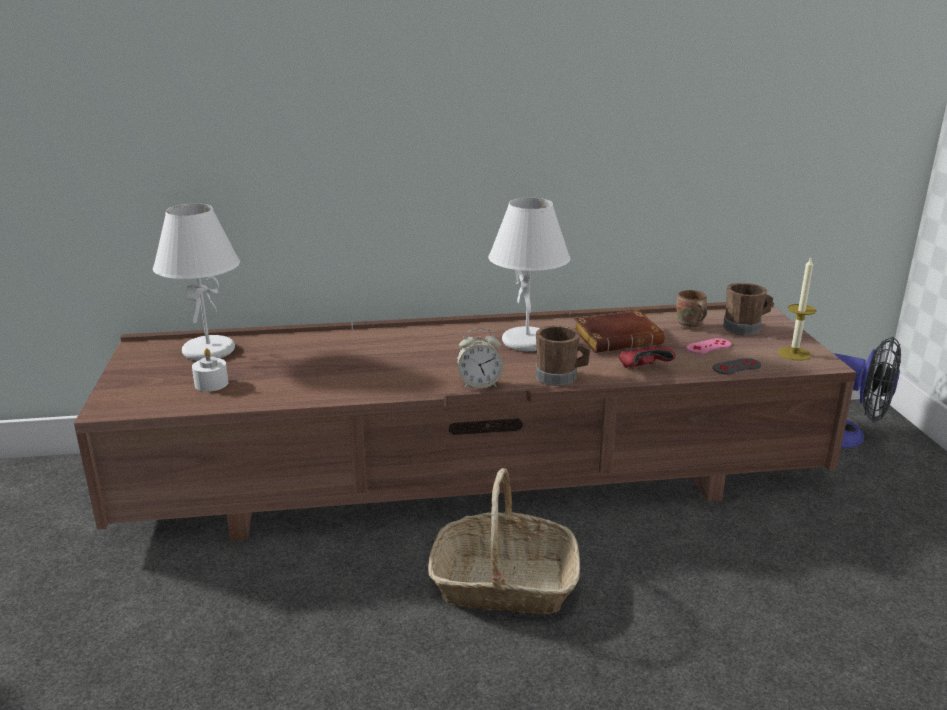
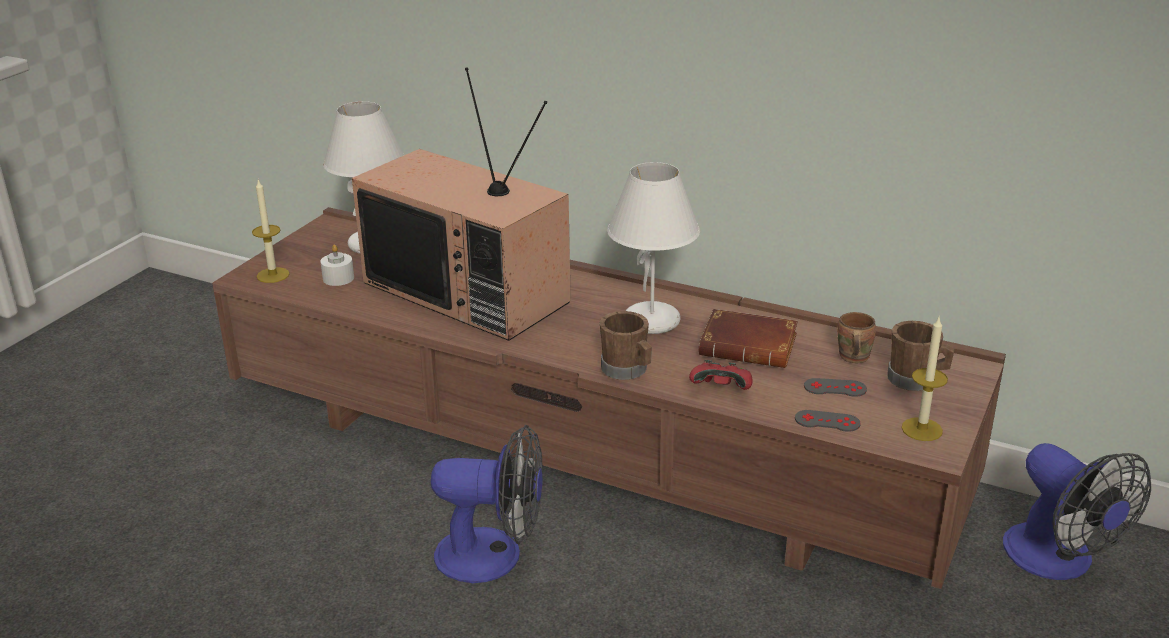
camera: 35 degrees right, 5 degrees up
(137, 399) = (273, 275): none -> candle
(353, 361) = (470, 292): none -> television
(479, 384) = (544, 352): alarm clock -> none
(503, 584) = (494, 556): basket -> fan
(708, 346) = (835, 388): pink game controller -> grey game controller

